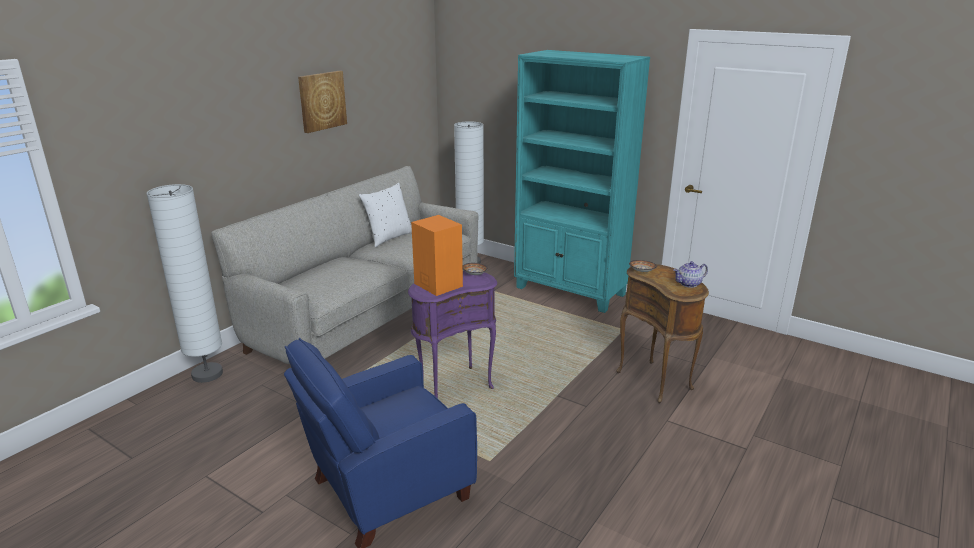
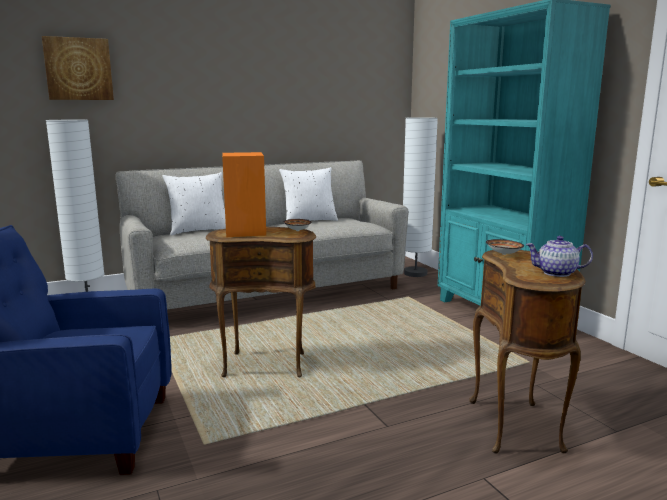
camera: 30 degrees right, 10 degrees down
(305, 273) = (198, 230): none -> white pillow
(322, 101) = (261, 77): picture -> picture (78, 69)
(454, 385) = (266, 364): purple side table -> brown side table

